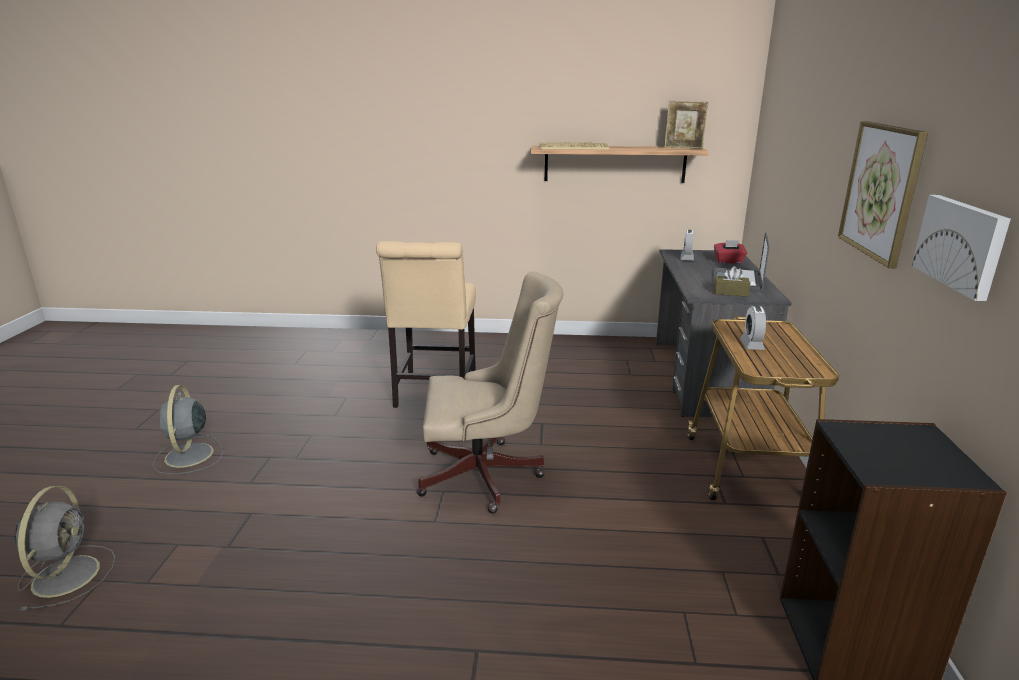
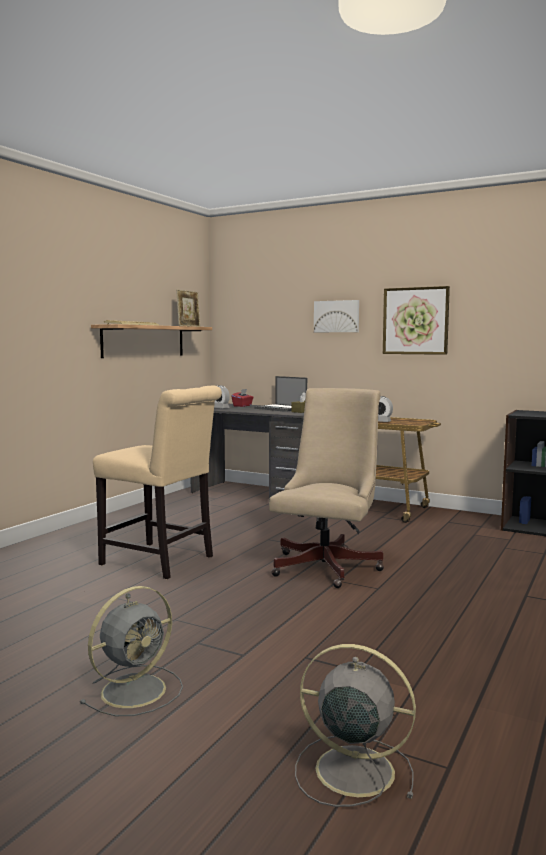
camera: 65 degrees left, 15 degrees down
(188, 456) = (136, 690): grey fan -> grey fan turned 60 degrees counterclockwise
(962, 244) = (498, 329): picture -> picture (337, 316)

